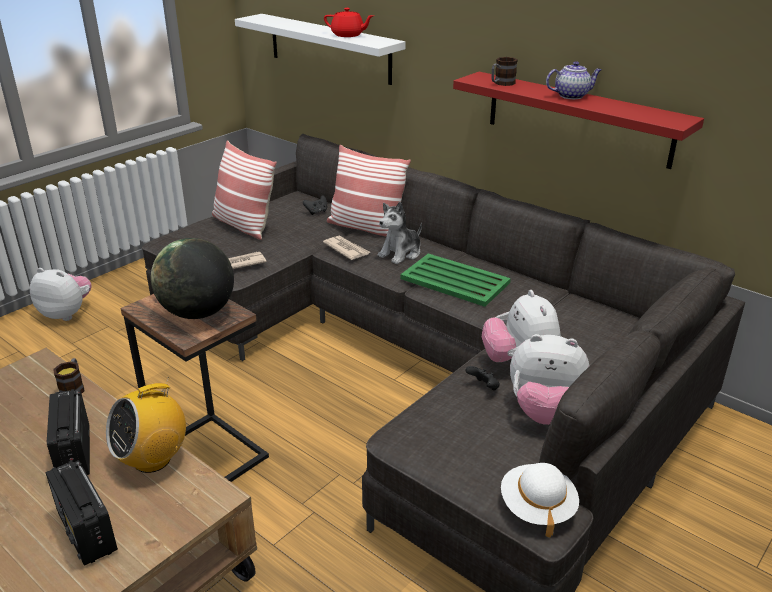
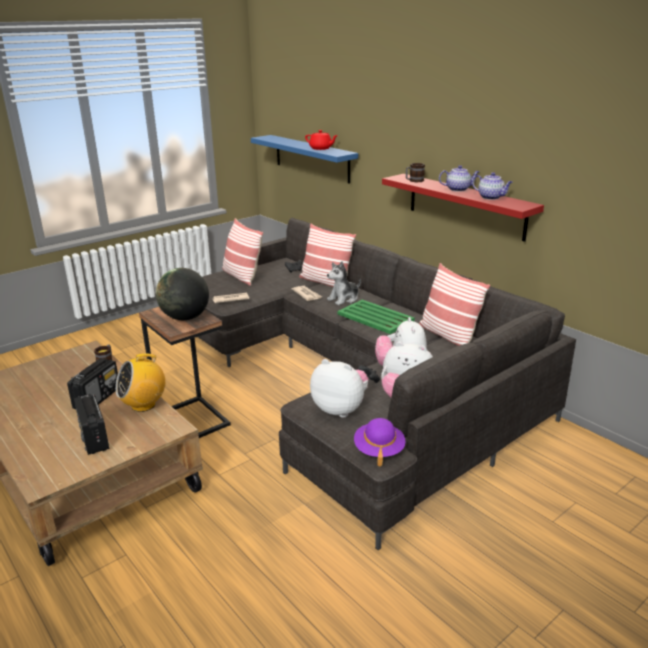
camera: 10 degrees right, 5 degrees down
(67, 313) = (121, 331): plush toy -> plush toy (340, 409)
(74, 454) = (97, 398): radio -> radio turned 150 degrees counterclockwise
(329, 48) = (311, 158): white shelf -> blue shelf
(537, 507) = (379, 450): white hat -> purple hat
(563, 302) = (448, 335): none -> pillow
(625, 108) = (491, 197): none -> teapot

